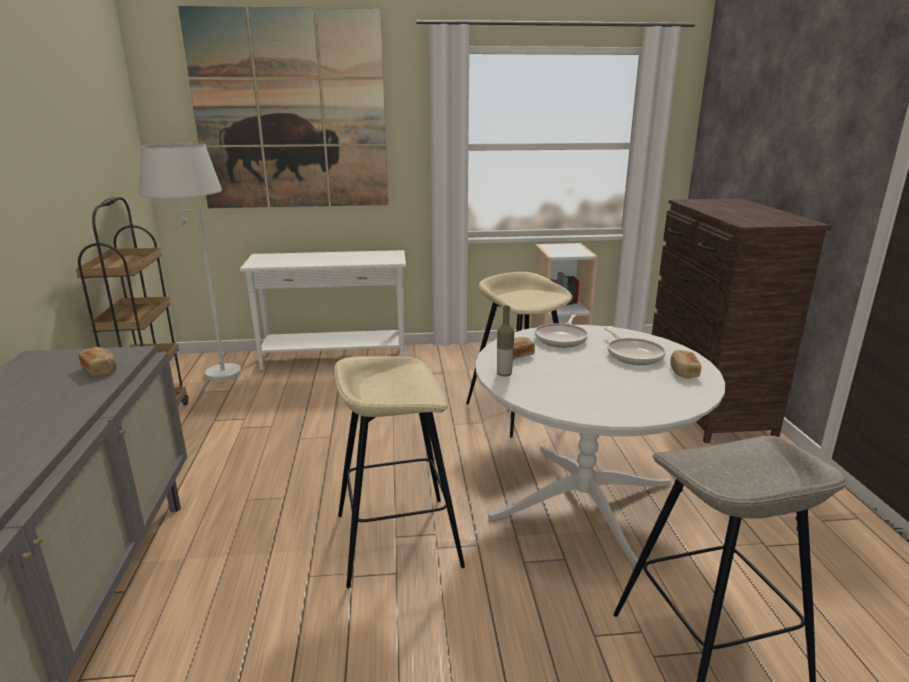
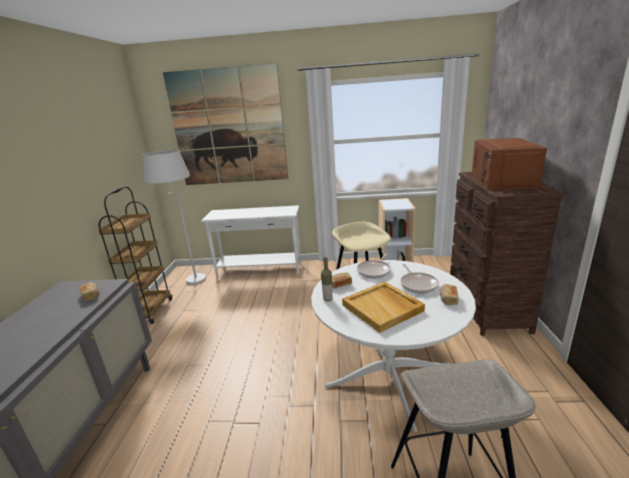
camera: 10 degrees right, 0 degrees up
(397, 539) = (266, 398): beige stool -> none
(593, 383) = (383, 308): none -> beige tray
(738, 210) = (502, 180): none -> brown microwave

